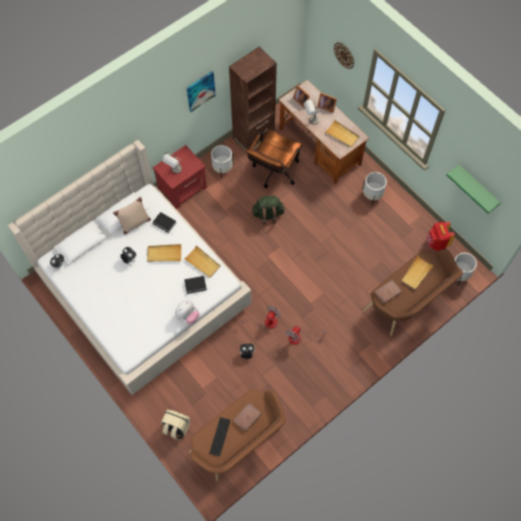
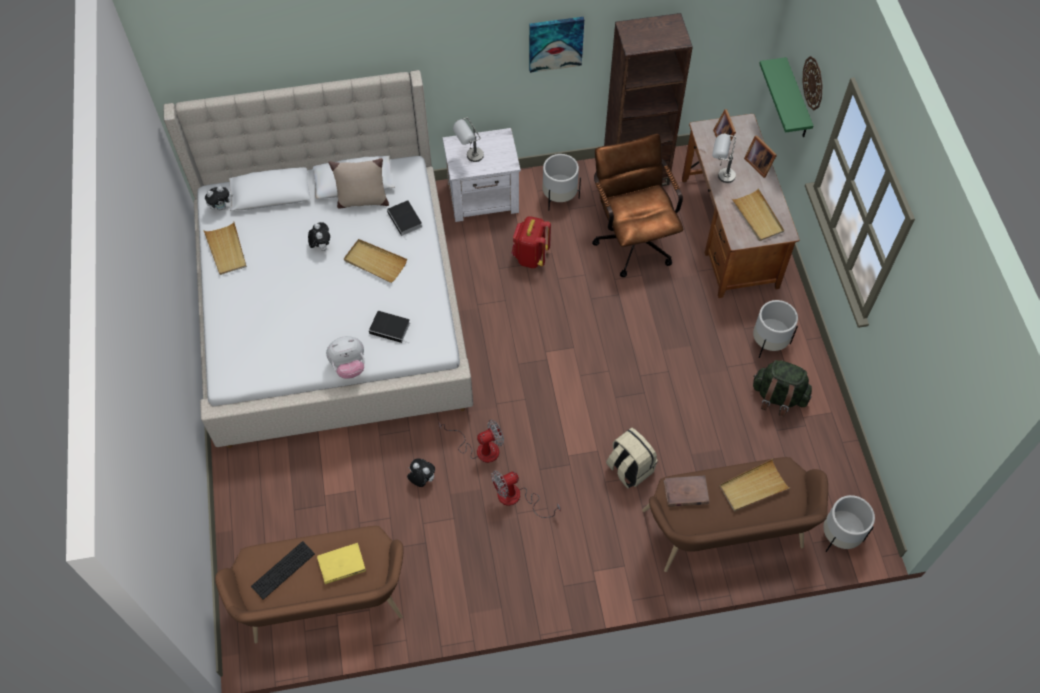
camera: 30 degrees right, 5 degrees down
(176, 427) = (250, 530): beige backpack -> beige backpack (629, 468)
(183, 188) = (484, 198): red nightstand -> white nightstand
(202, 263) = (422, 301): beige tray -> beige tray (226, 250)
(247, 417) = (341, 564): brown book -> yellow book
(268, 215) = (585, 293): green backpack -> green backpack (778, 397)
(273, 173) = (632, 238): brown office chair -> brown office chair turned 105 degrees clockwise
(436, 243) = (831, 466): red backpack -> red backpack (530, 256)
(477, 187) = (920, 386): green shelf -> green shelf (796, 100)

